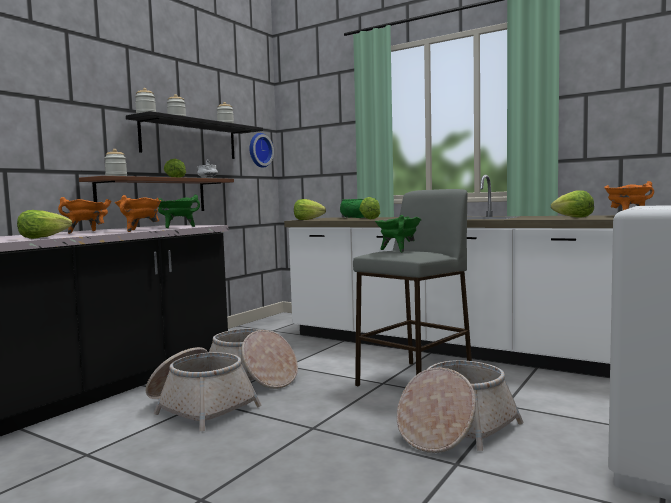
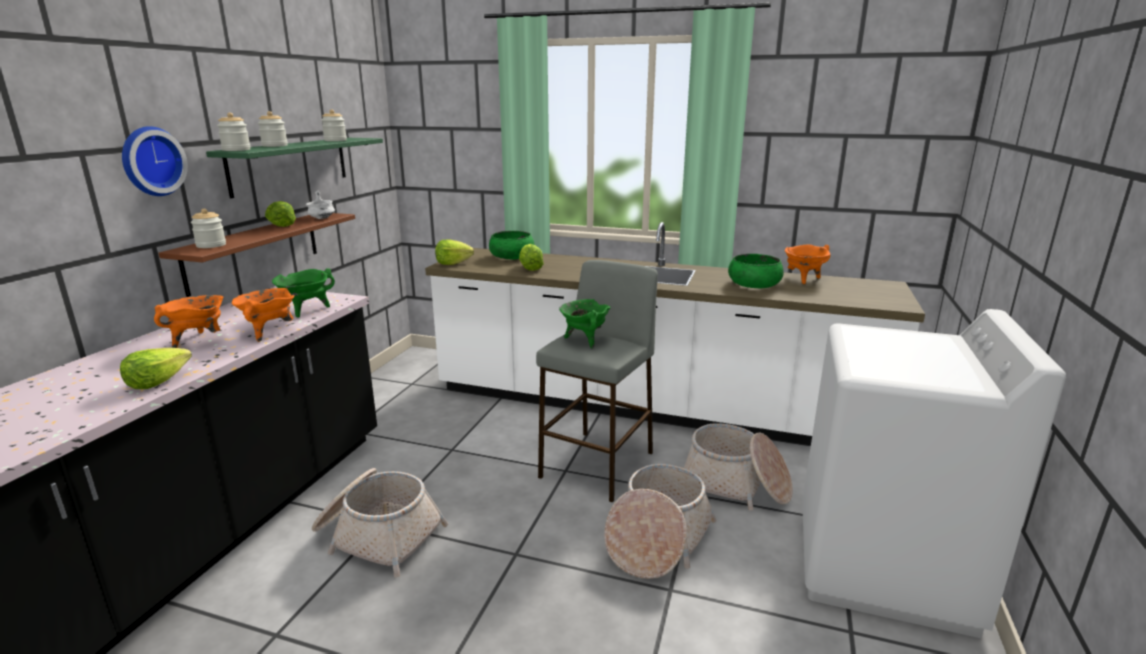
camera: 15 degrees left, 15 degrees up
(190, 139) = (290, 165): black shelf -> green shelf
(251, 379) = (419, 477): basket -> basket (735, 485)
(259, 150) = (373, 158): wall clock -> wall clock (150, 161)
(573, 217) = (754, 284): lettuce -> green bowl

